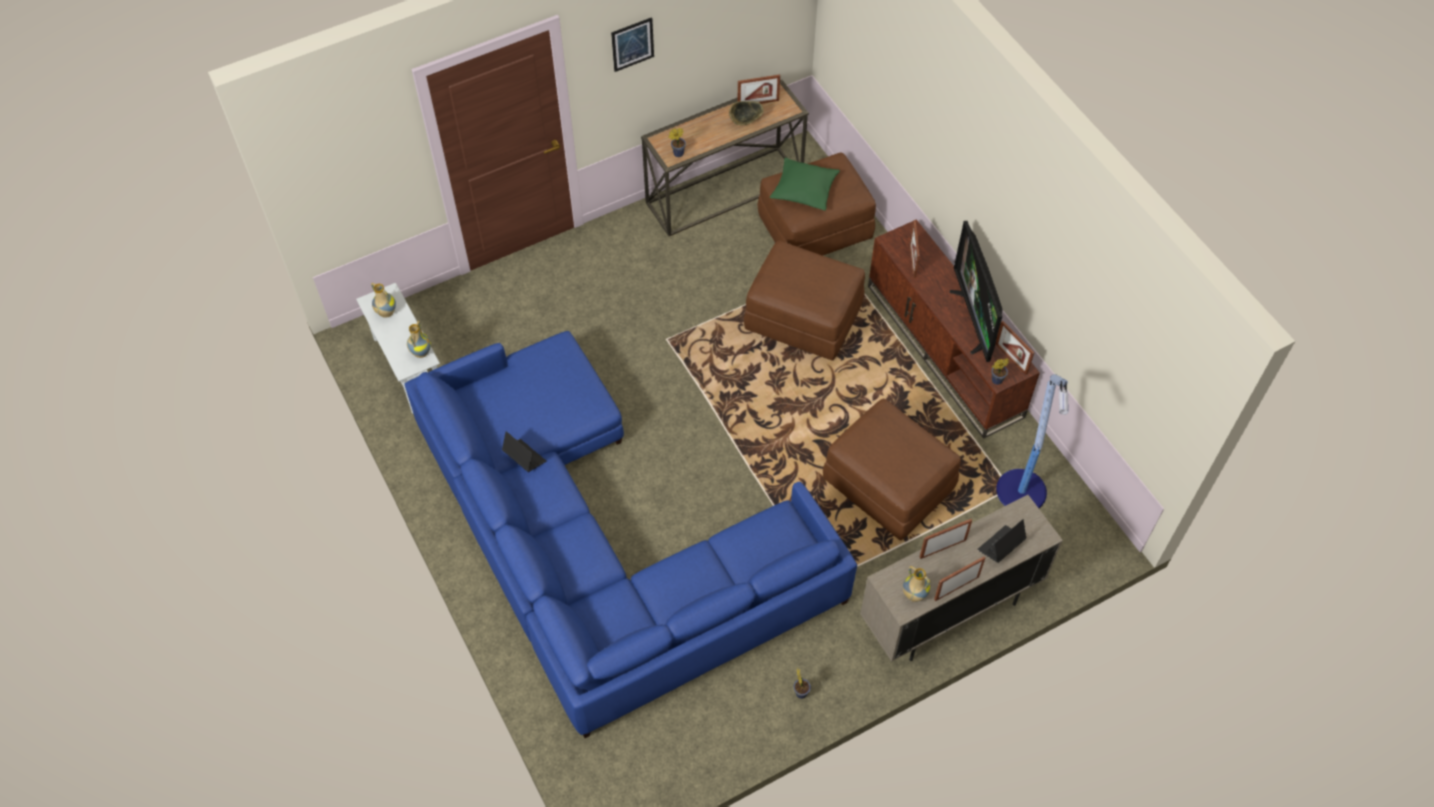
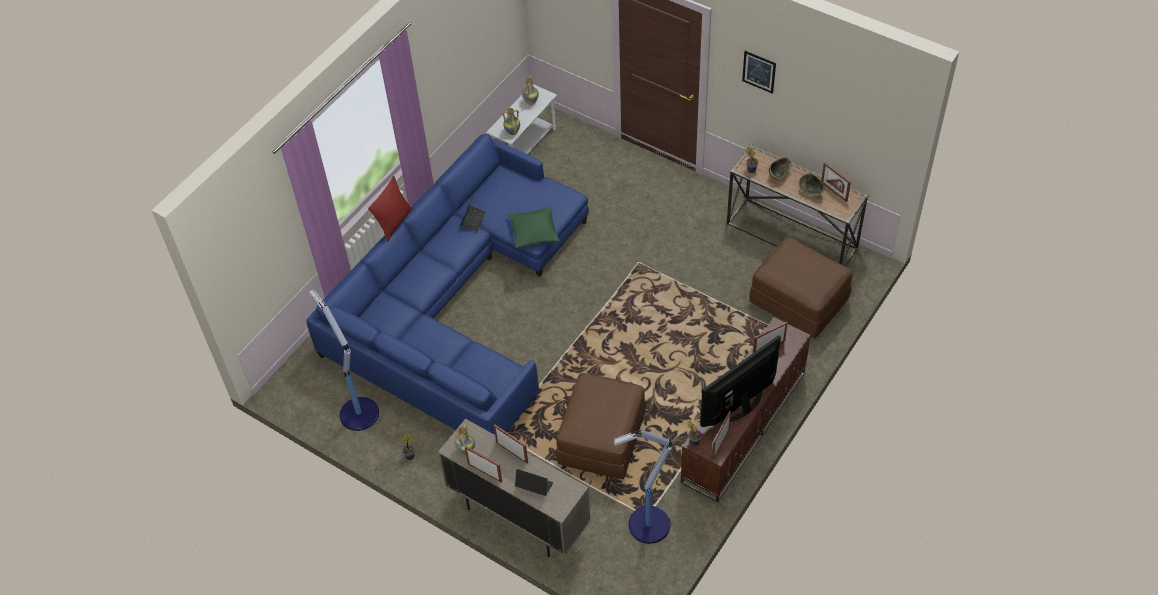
camera: 65 degrees right, 5 degrees down
(498, 534) = (394, 223): none -> red pillow
(701, 726) = (358, 412): none -> floor lamp
(703, 135) = (779, 176): none -> bowl
(804, 189) = (794, 262): green pillow -> green pillow (534, 232)
(804, 318) = (712, 330): brown ottoman -> none

